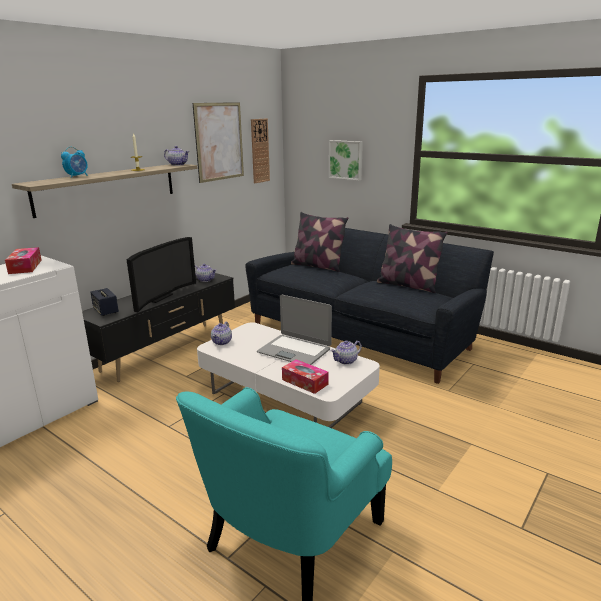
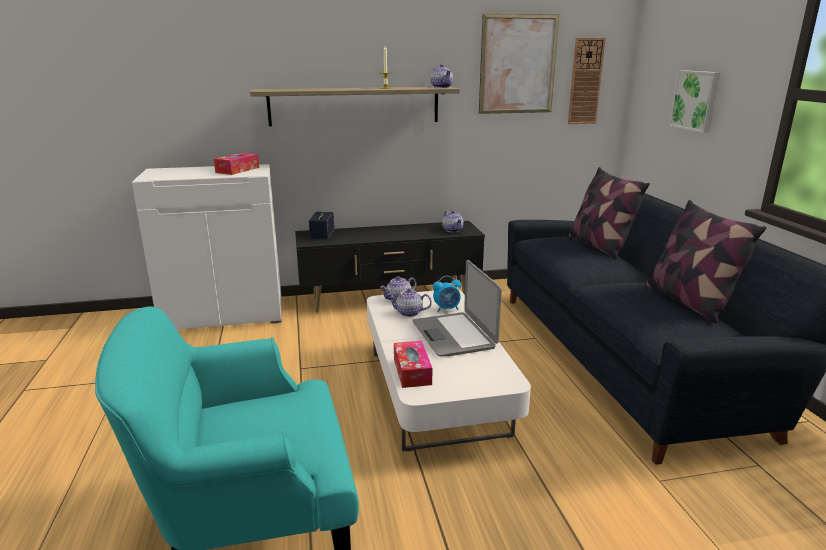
camera: 40 degrees right, 0 degrees up
(77, 176) = (316, 88): alarm clock -> alarm clock (447, 309)
(158, 297) = (382, 235): television -> none
(346, 361) = (493, 368): teapot -> teapot (409, 313)

